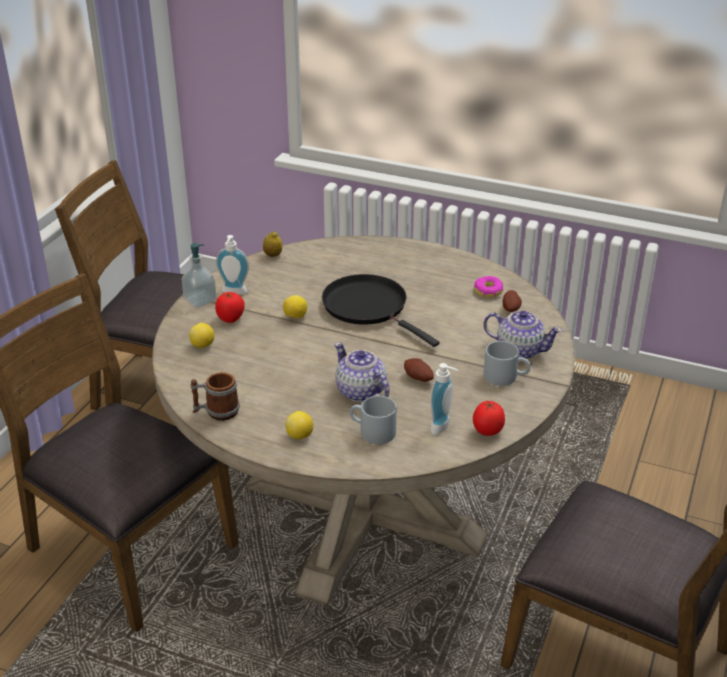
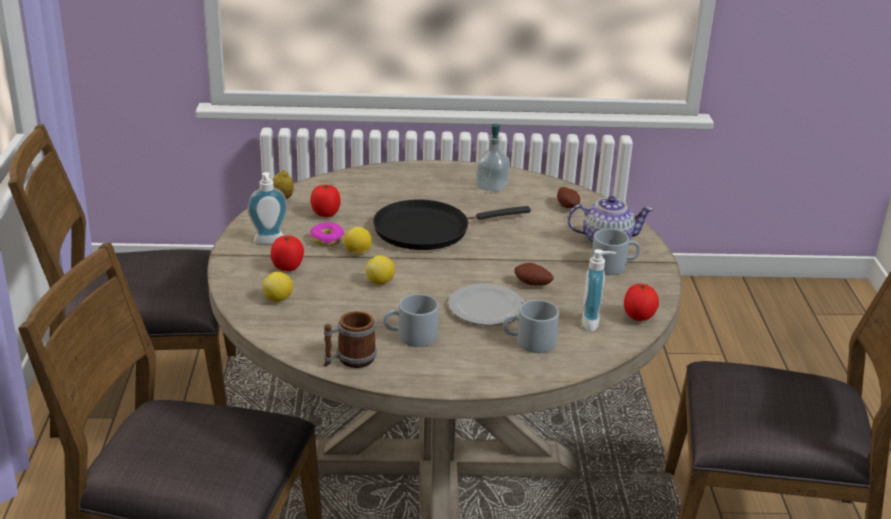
camera: 25 degrees left, 5 degrees down
(200, 300) = (237, 256): soap dispenser -> soap dispenser (492, 186)
(279, 403) = (410, 337): none -> grey mug
(296, 276) = (325, 214): none -> tomato
(300, 436) = (459, 363): lemon -> lemon (380, 282)
(360, 392) = (486, 308): teapot -> plate
(369, 307) = (428, 230): black frying pan -> black frying pan turned 45 degrees counterclockwise
(488, 291) = (532, 194): donut -> donut (327, 240)

